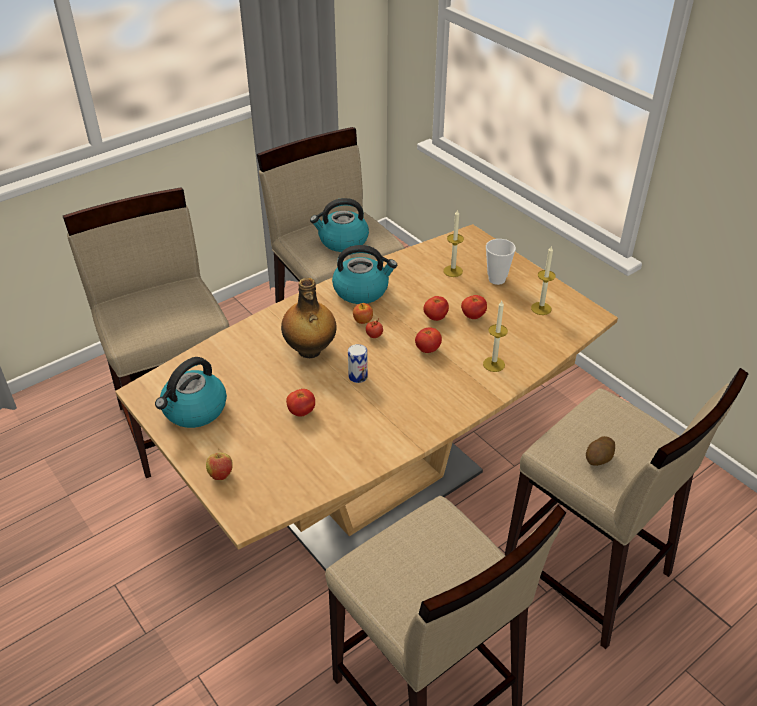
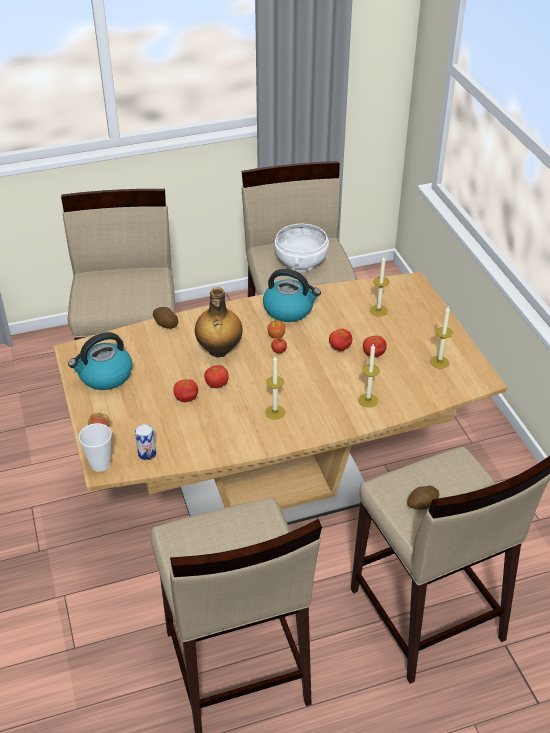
camera: 20 degrees right, 0 degrees up
(235, 336) = (165, 324): none -> potato
(342, 241) = (302, 263): kettle -> white bowl
(358, 376) = (247, 381): can -> can (147, 454)
(405, 401) = (275, 412): none -> candle
(427, 349) = (318, 373): tomato -> tomato (217, 385)
(497, 279) = (414, 327): cup -> cup (100, 464)

